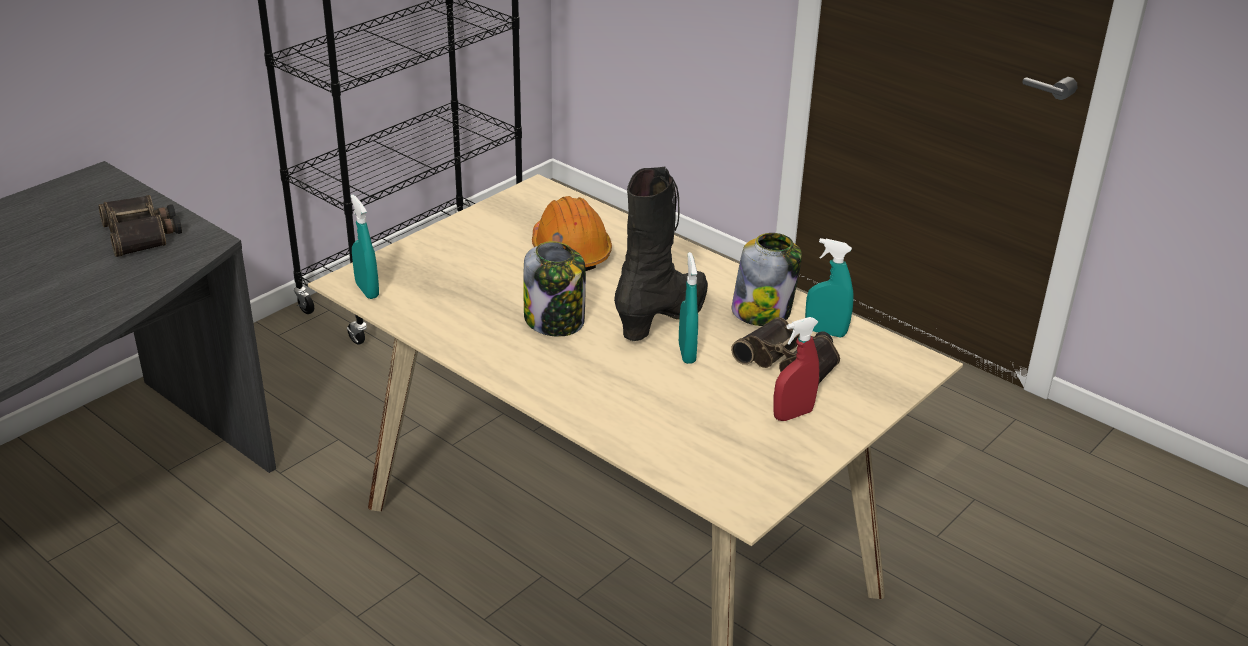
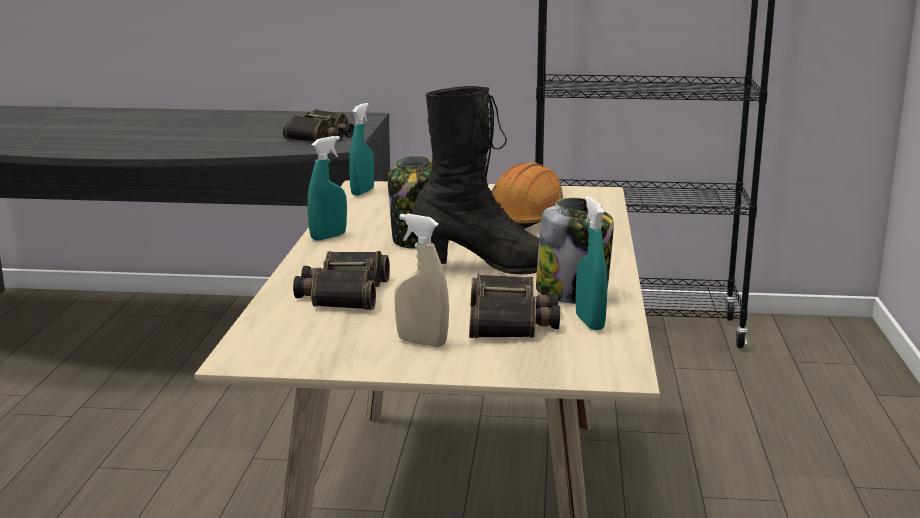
camera: 55 degrees right, 15 degrees down
(646, 408) = (343, 293): none -> binoculars
(687, 353) = (451, 285): turquoise spray bottle -> turquoise spray bottle (328, 237)
(793, 414) = (421, 342): red spray bottle -> beige spray bottle

